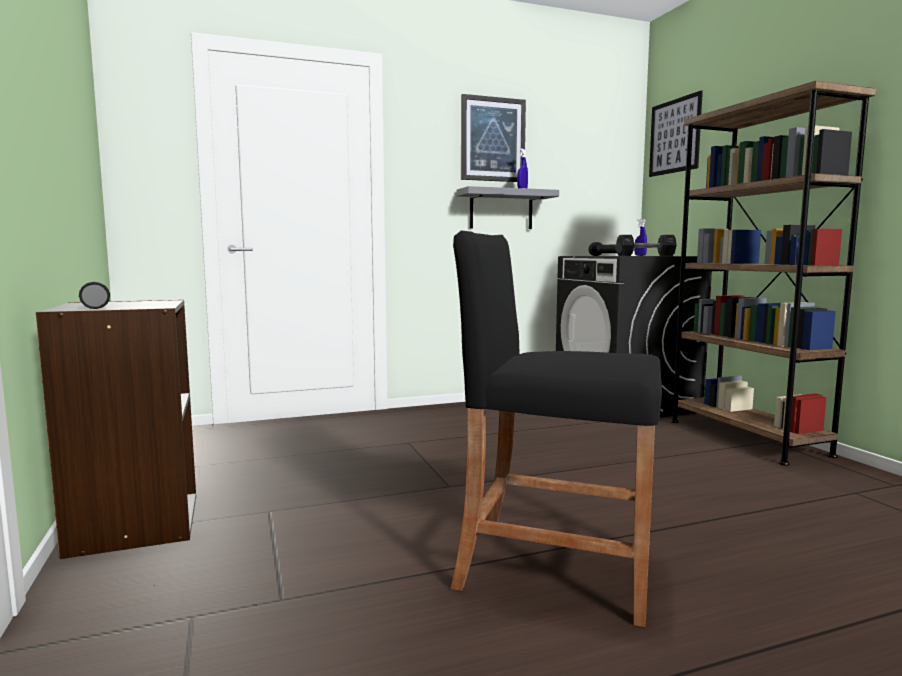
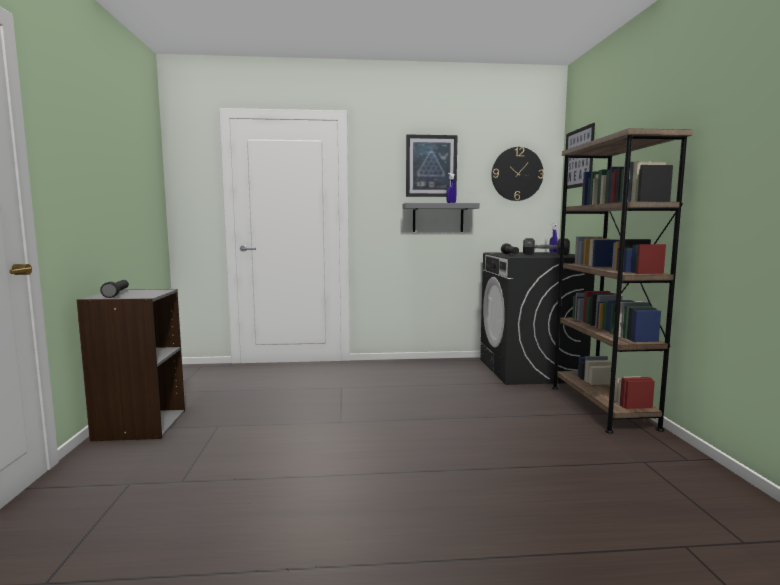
camera: 15 degrees right, 0 degrees up
(554, 570) = (354, 487): black stool -> none
(594, 155) = (517, 174): none -> wall clock

